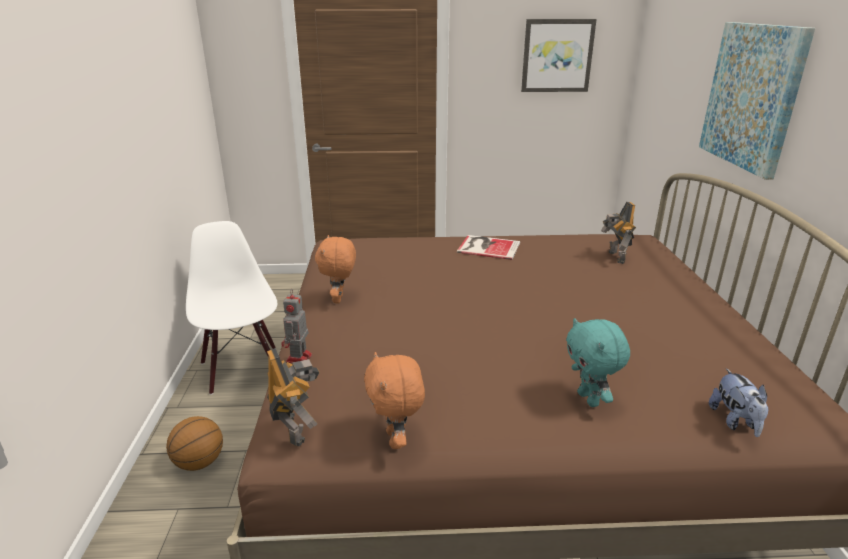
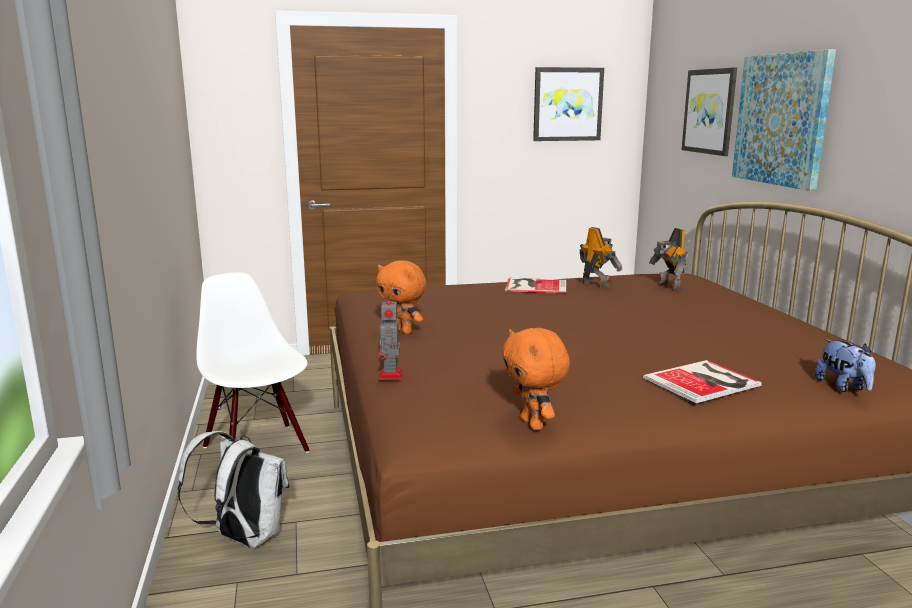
camera: 10 degrees left, 10 degrees down
(199, 463) = (243, 538): basketball -> white backpack
(295, 428) = (423, 424): toy robot -> toy robot (596, 284)
(339, 299) = (402, 331): orange plush toy -> orange plush toy turned 45 degrees counterclockwise
(589, 399) = (704, 382): turquoise plush toy -> book
(689, 74) = (710, 111): none -> picture

